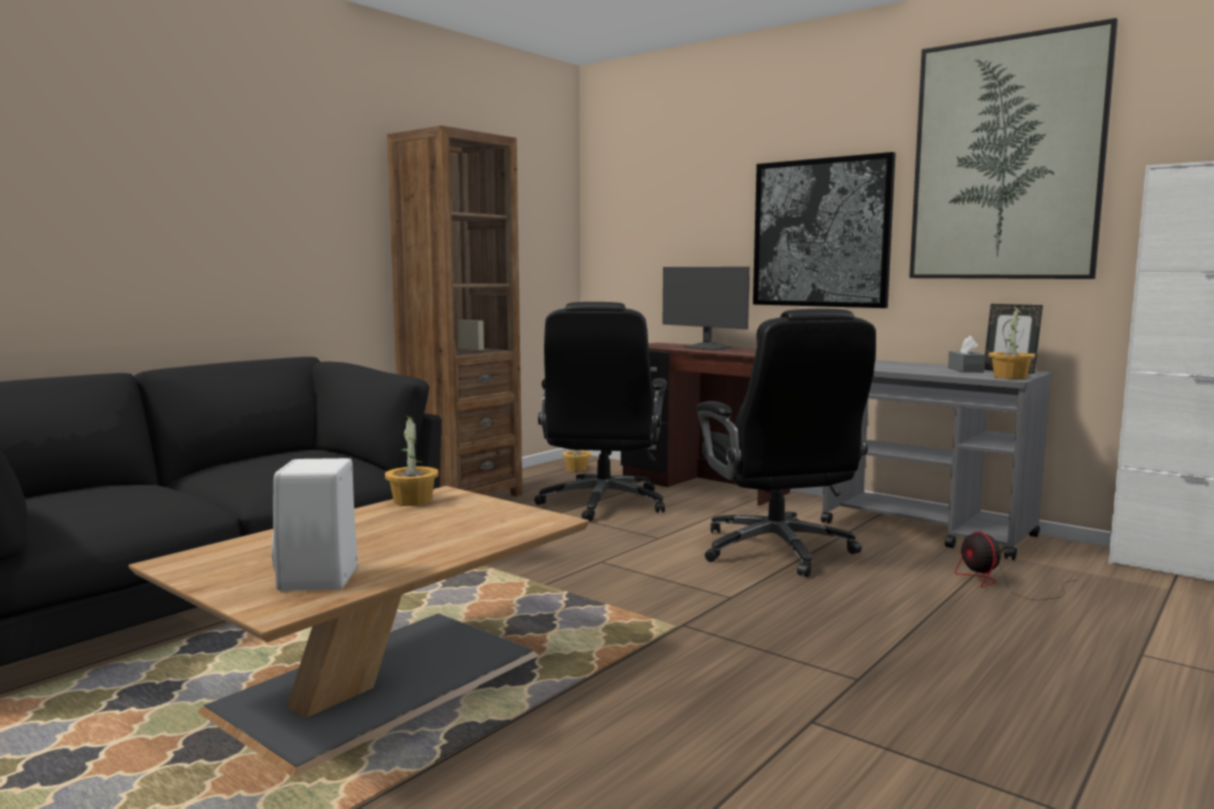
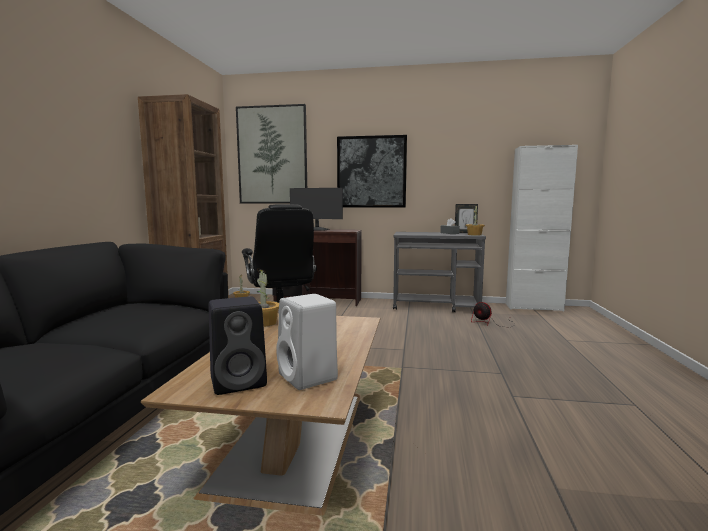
camera: 30 degrees left, 0 degrees up
(244, 567) = (240, 381): none -> black speaker
(777, 551) = (392, 325): black office chair -> none
(1006, 160) = (456, 141): picture -> picture (272, 155)

